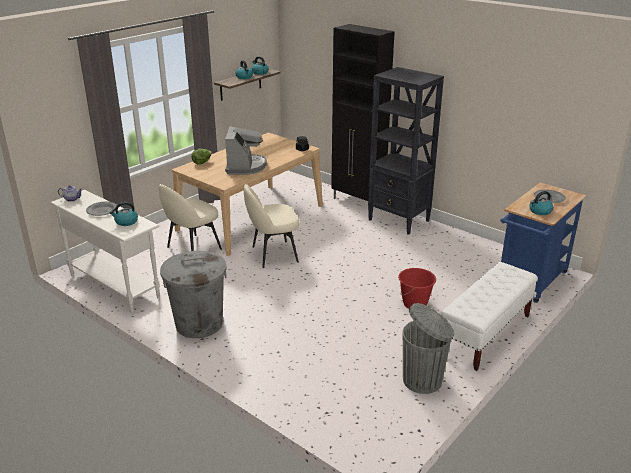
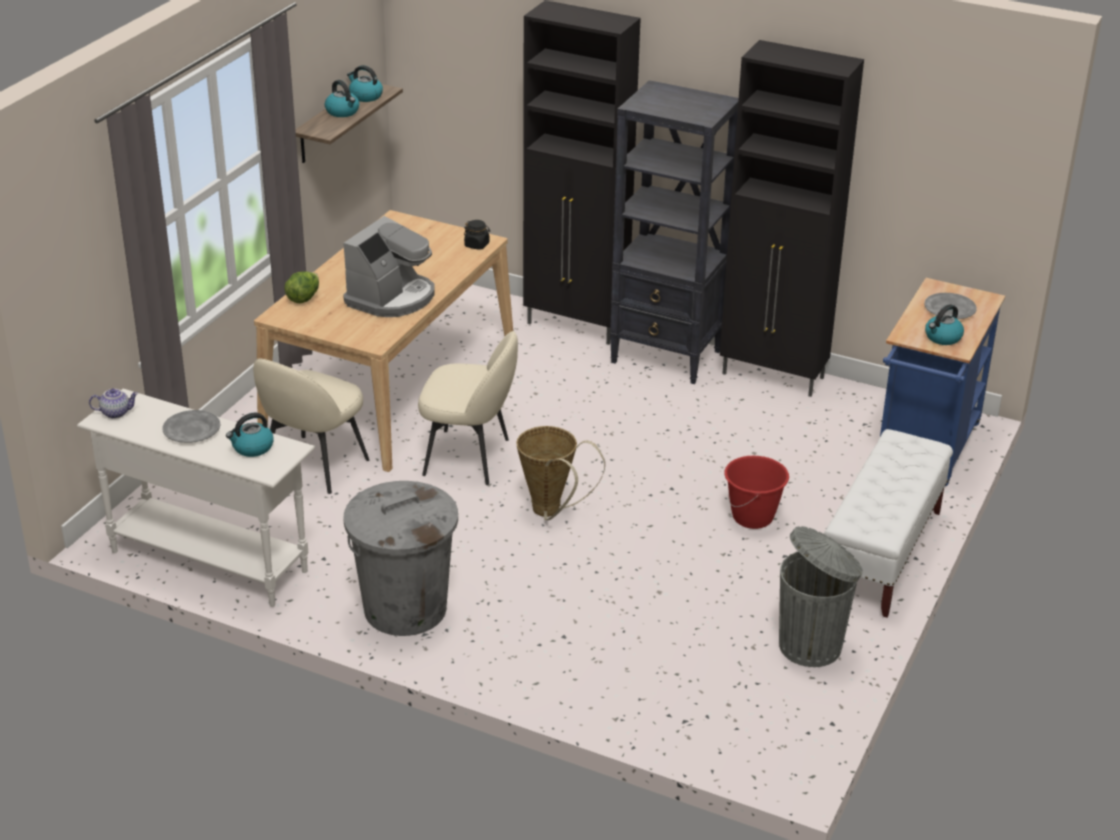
camera: 15 degrees left, 5 degrees up
(245, 166) = (392, 298): coffee machine -> coffee machine turned 45 degrees clockwise
(273, 254) = (469, 457): beige chair -> beige chair turned 135 degrees counterclockwise
(302, 286) = (551, 512): none -> basket
(454, 236) = (774, 376): none -> black cabinet

